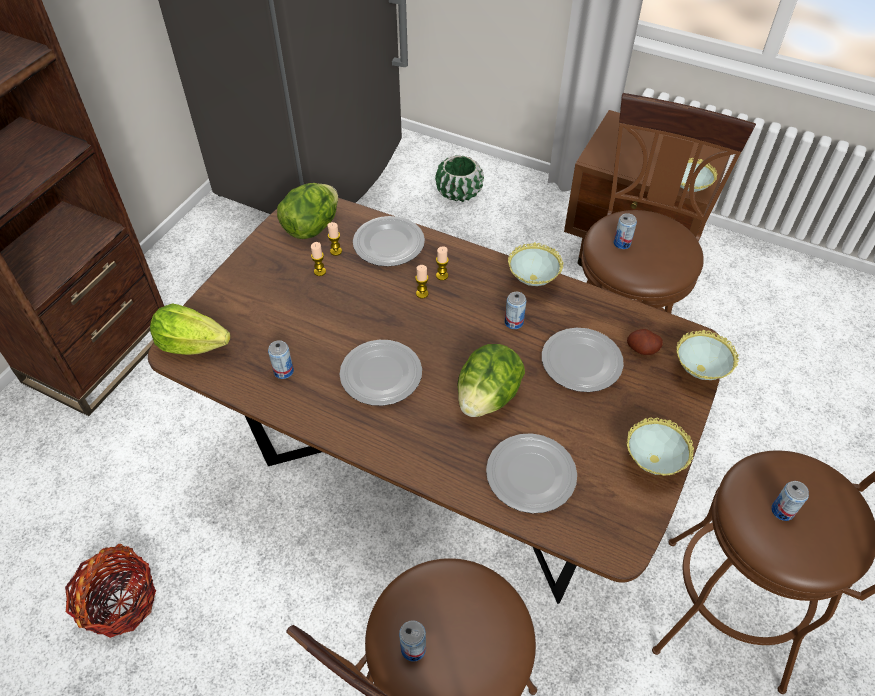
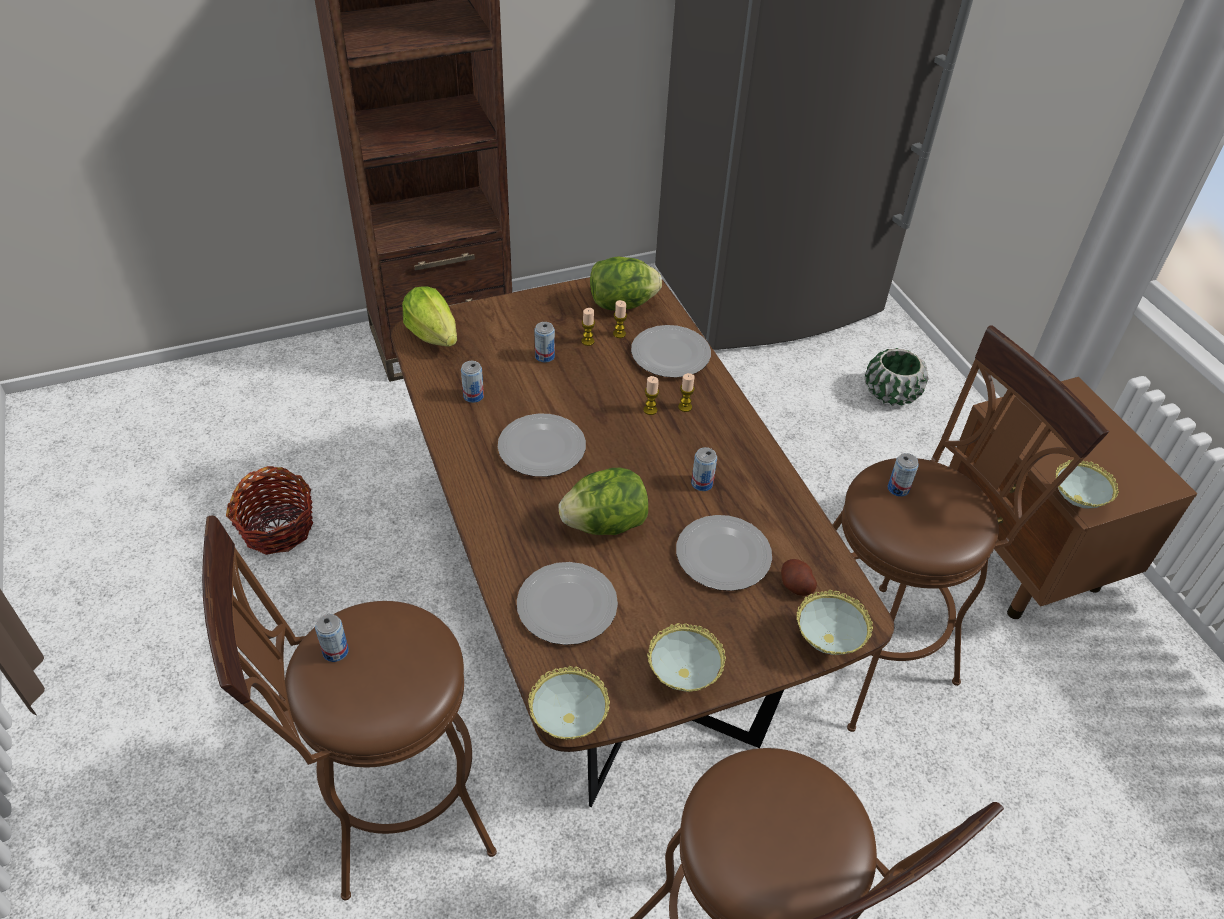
camera: 40 degrees right, 5 degrees down
(532, 282) = (761, 463): bowl -> bowl (568, 723)
(782, 511) = (760, 814): can -> can (545, 356)

